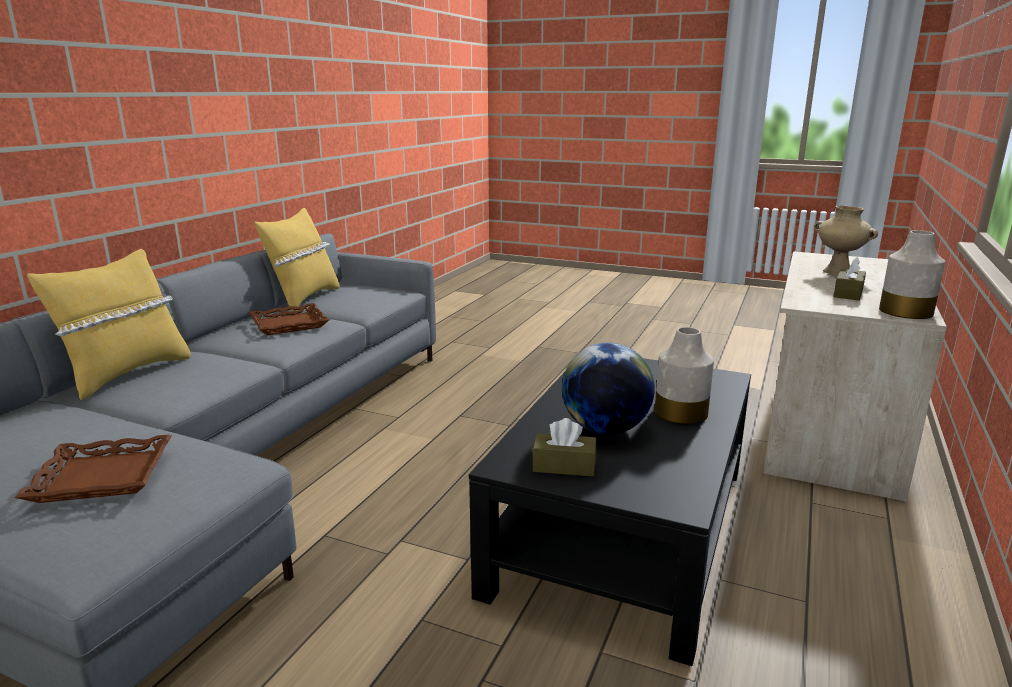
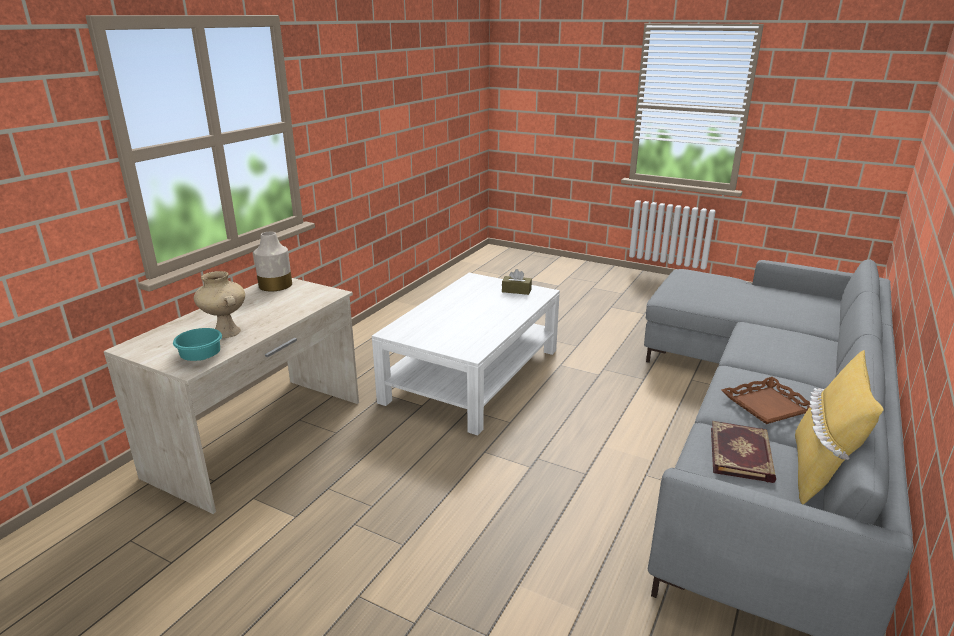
camera: 175 degrees left, 5 degrees up
(102, 477) = (718, 287): brown tray -> none
(127, 374) = (820, 348): yellow pillow -> none
(353, 301) = (742, 454): none -> book
(605, 429) = (490, 304): globe -> none
(623, 526) = (472, 375): black coffee table -> white coffee table
(681, 412) = (443, 311): beige vase -> none
(816, 260) = (202, 356): none -> turquoise bowl
(848, 293) = (277, 303): brown tissue box -> none

